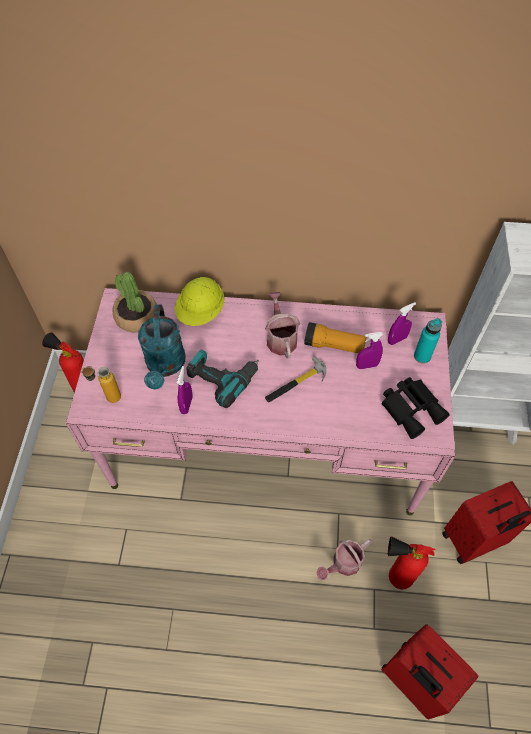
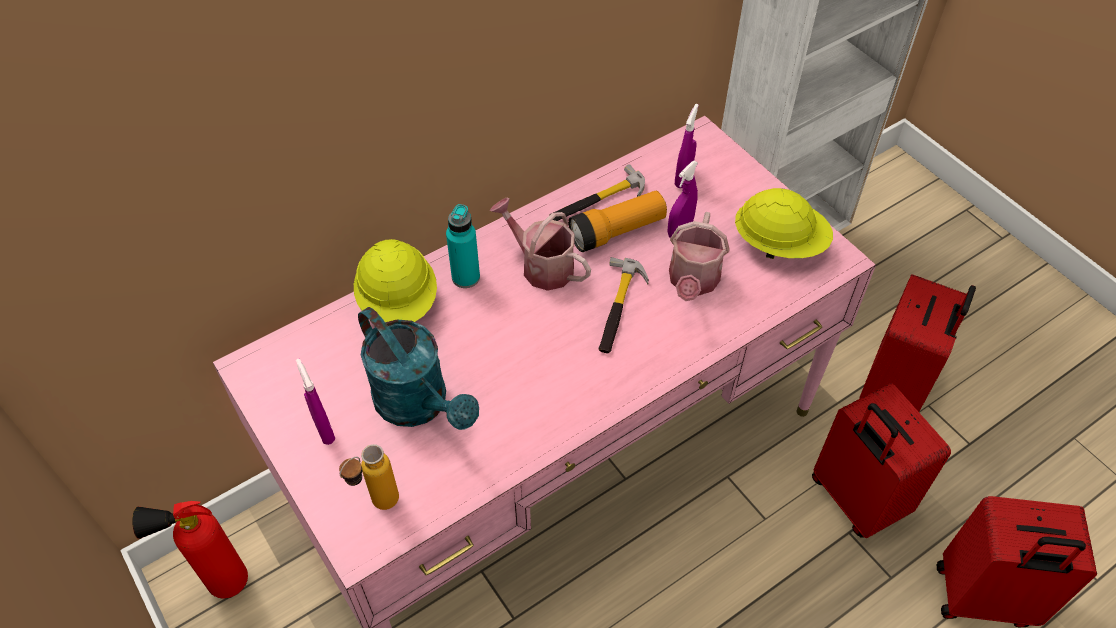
camera: 40 degrees left, 5 degrees down
(136, 317) = (307, 368): potted plant -> none
(186, 405) = (503, 433): purple spray bottle -> purple spray bottle (324, 429)
(222, 377) = (516, 365): power drill -> none
(340, 323) = (597, 201): none -> hammer
(343, 564) = (789, 532): watering can -> watering can (692, 282)
(394, 576) = (855, 499): fire extinguisher -> red suitcase
(412, 408) = (779, 244): black binoculars -> yellow hard hat
(422, 356) = (730, 179): turquoise bottle -> turquoise bottle (466, 277)

